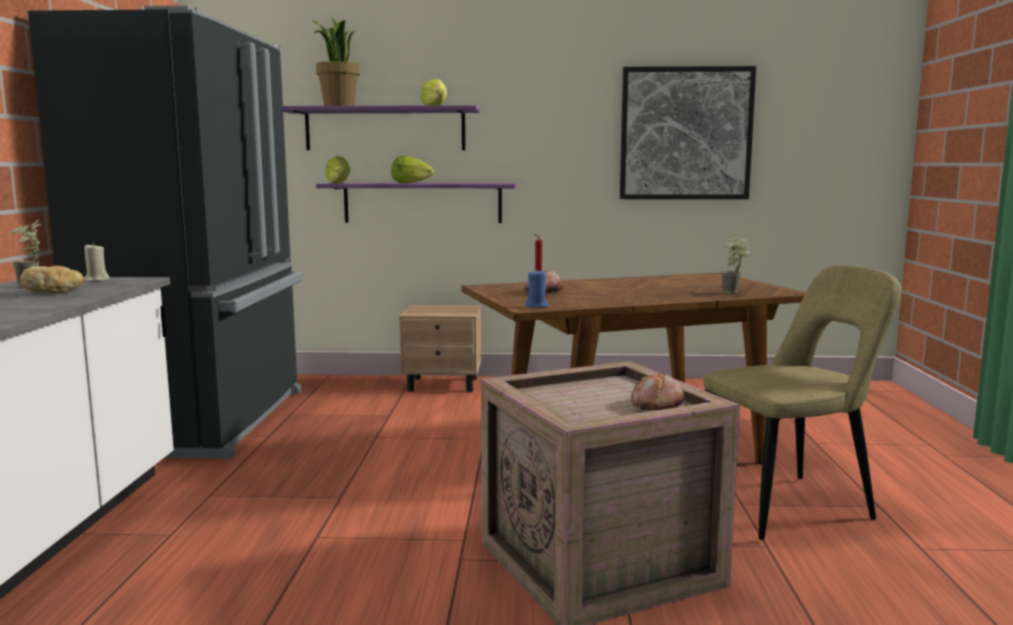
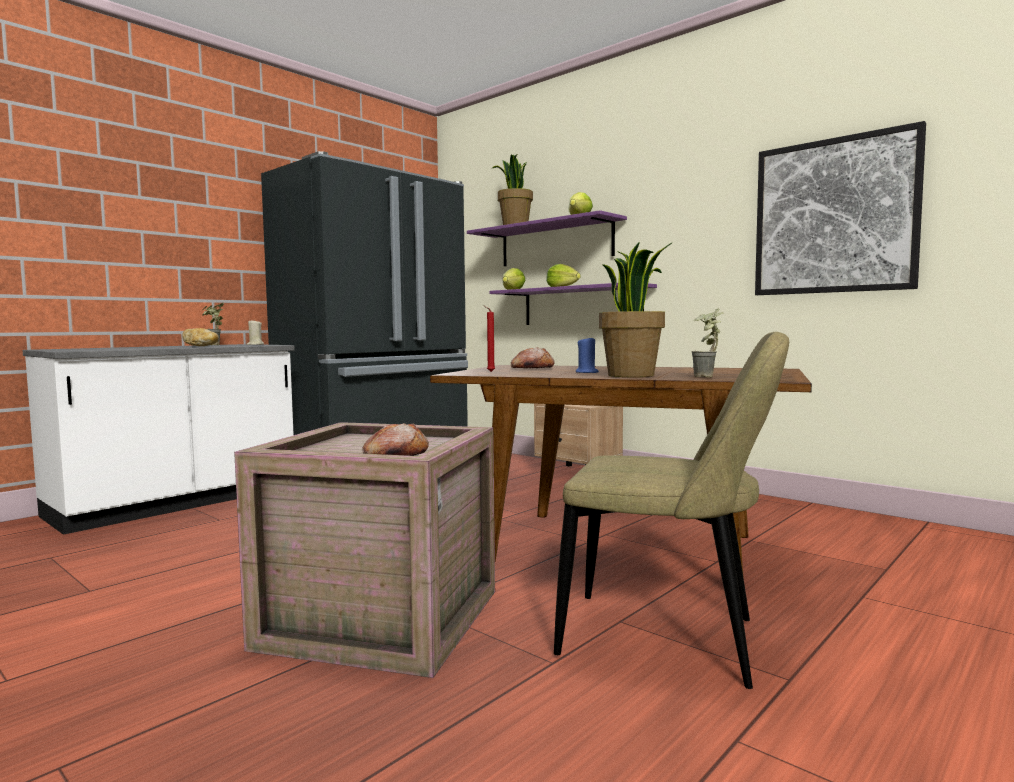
camera: 40 degrees right, 5 degrees down
(537, 306) = (471, 373): blue candle -> blue candle (587, 372)
(675, 295) = (632, 375): none -> potted plant

